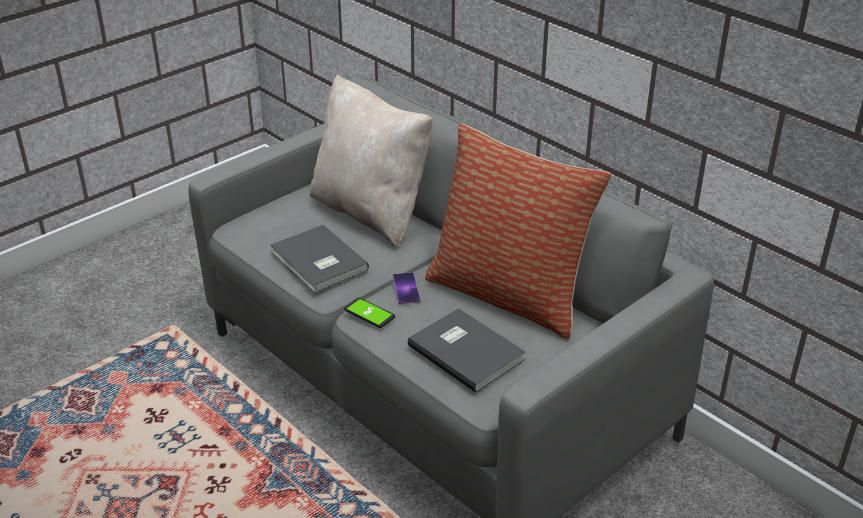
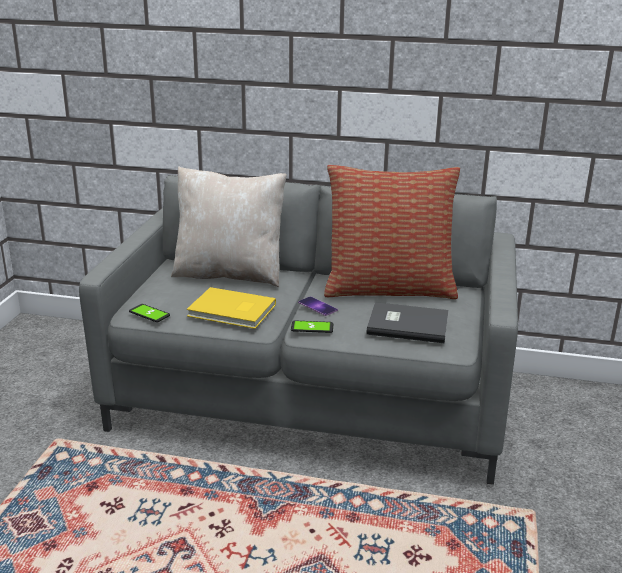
camera: 35 degrees left, 10 degrees down
(245, 235) = (149, 314): none -> phone
(317, 262) = (232, 311): grey book -> yellow book

